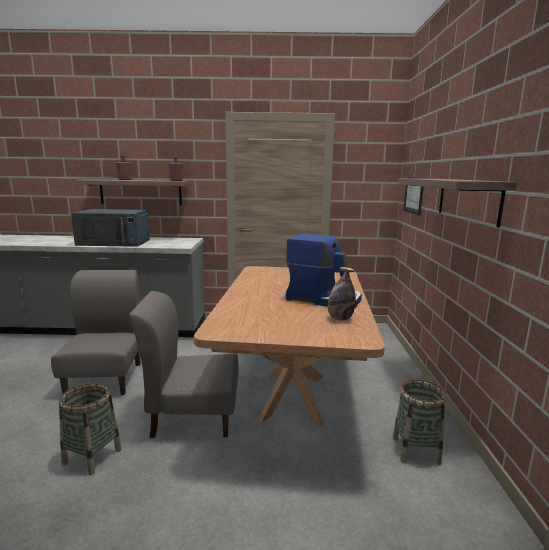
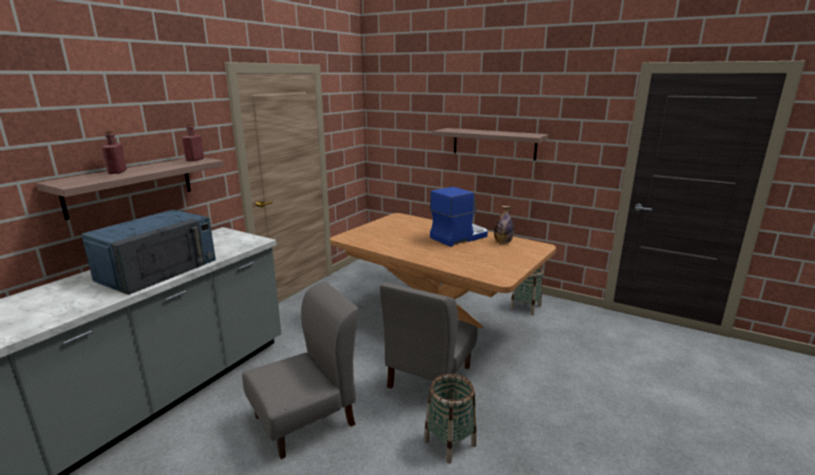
camera: 60 degrees left, 5 degrees up
(105, 379) = (305, 420): grey chair -> grey chair turned 120 degrees clockwise
(414, 195) = (401, 139): picture -> none

